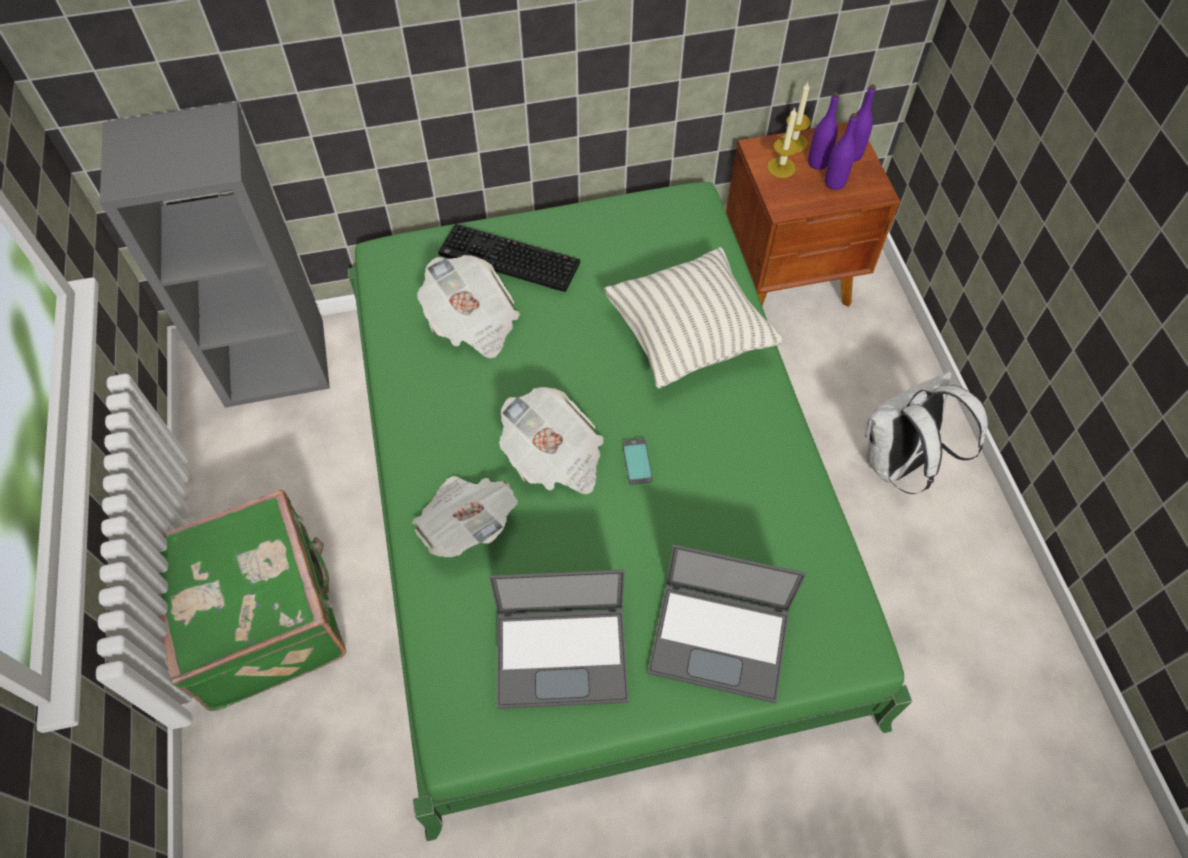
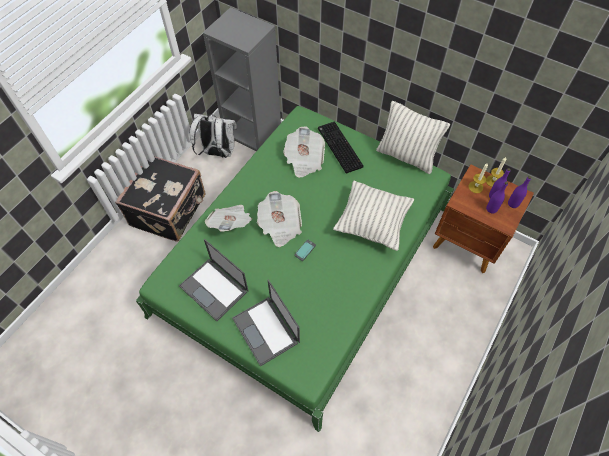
camera: 45 degrees right, 0 degrees up
(266, 618) = (170, 210): green suitcase -> black suitcase
(624, 199) = (406, 156): none -> pillow
(898, 463) = (432, 347): white backpack -> white backpack (217, 152)

